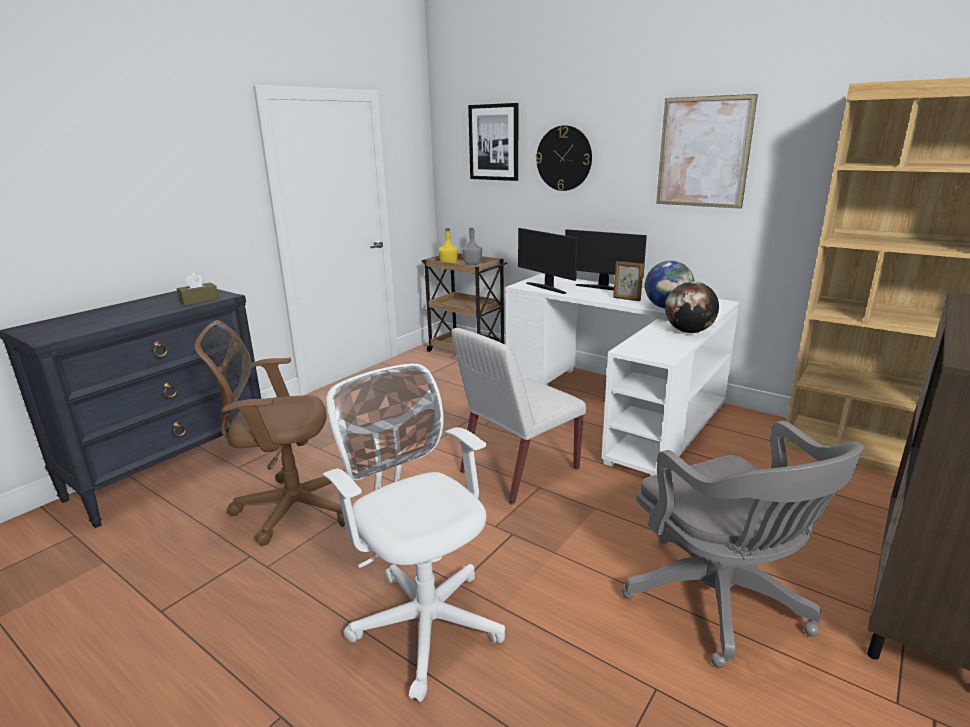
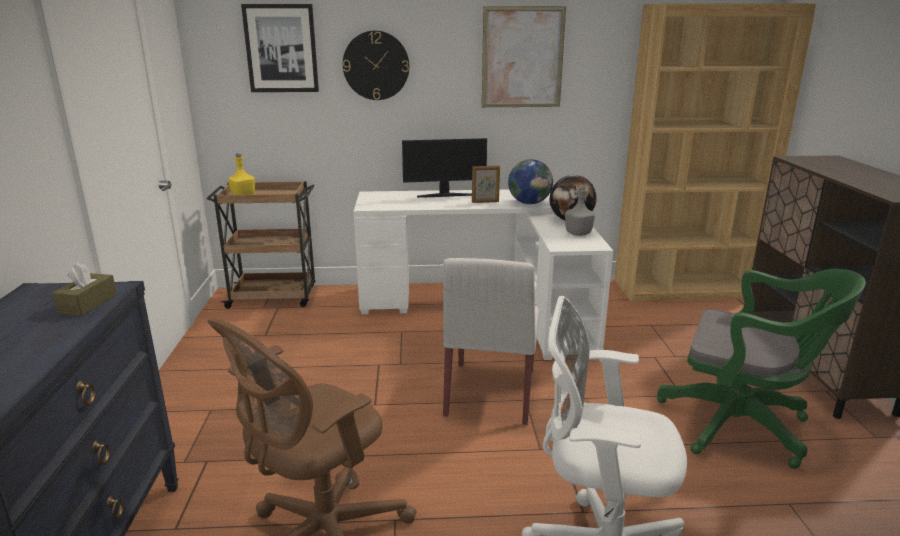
camera: 40 degrees left, 0 degrees up
(472, 264) = (271, 192): grey bottle -> grey bottle (578, 233)
(547, 288) = (396, 204): monitor -> none
(721, 602) = (742, 426): grey office chair -> green office chair

